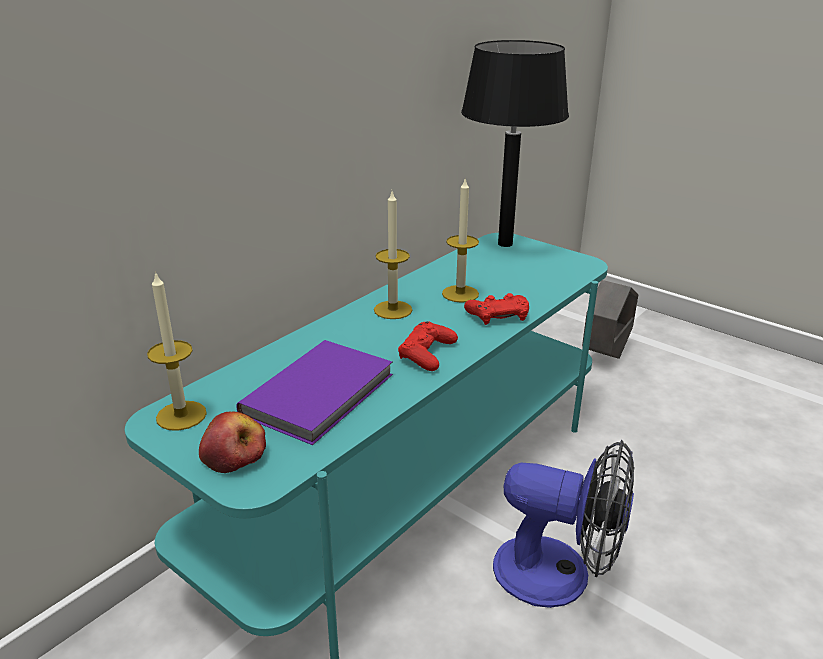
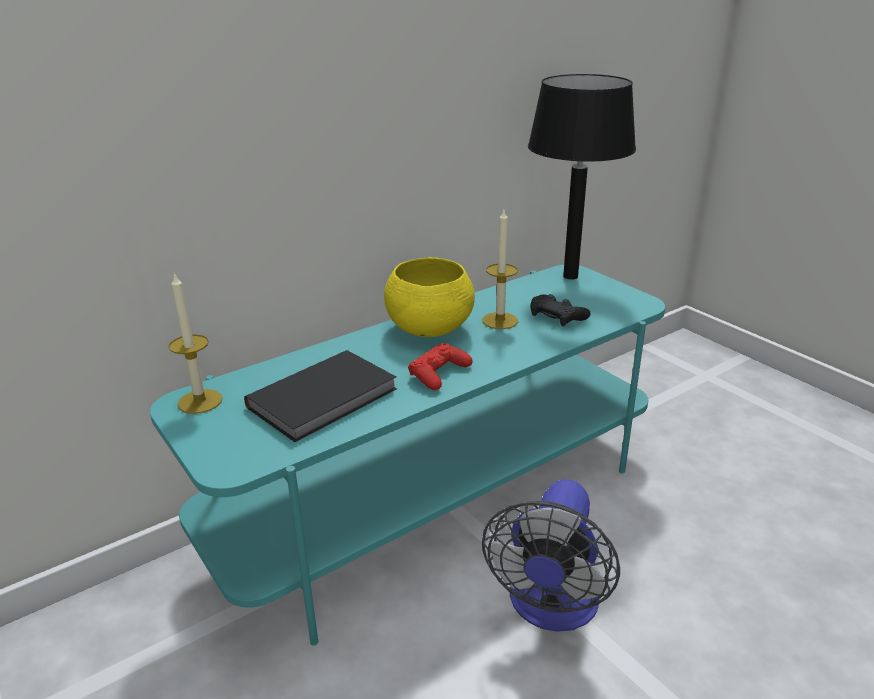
camera: 15 degrees right, 0 degrees up
(234, 455) = (225, 441): apple -> none
(322, 394) = (326, 398): purple book -> black book
(393, 310) = (428, 329): candle -> yellow bowl
(498, 315) = (526, 345): red game controller -> none
(513, 284) = (557, 316): none -> black game controller
(559, 575) = (550, 608): fan -> fan turned 75 degrees clockwise
(605, 354) = (685, 399): grey planter -> none

